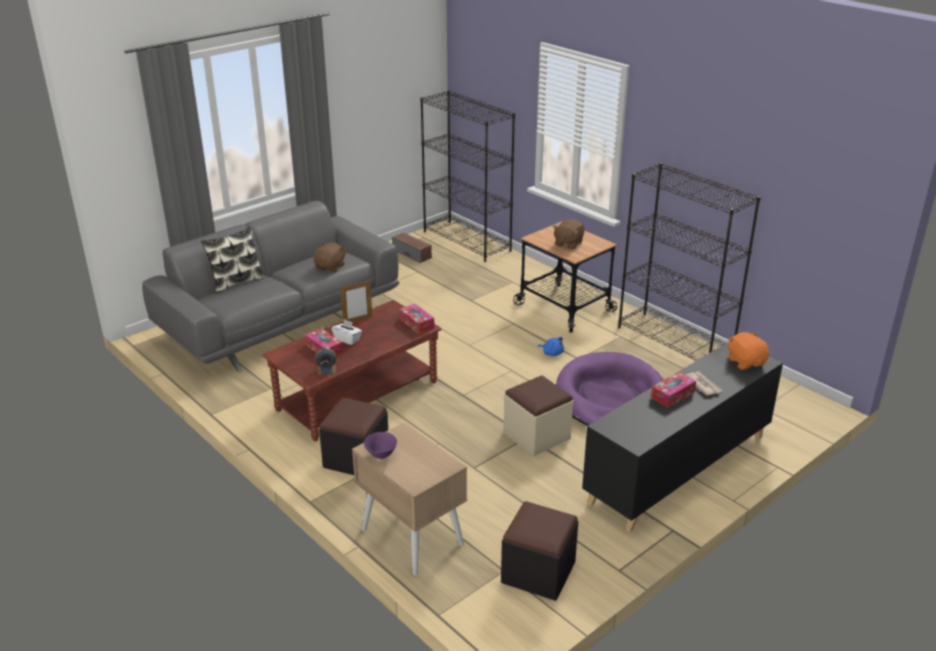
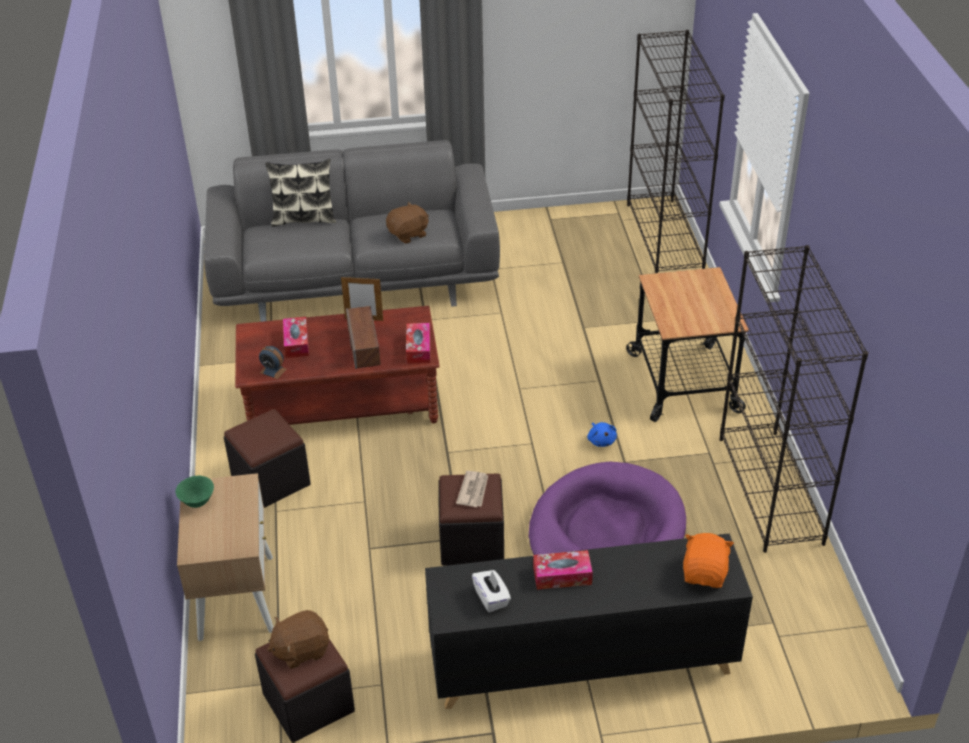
camera: 35 degrees right, 10 degrees up
(347, 339) = (330, 340): white tissue box -> white tissue box (491, 598)
(381, 455) = (197, 502): purple bowl -> green bowl
(412, 254) = (581, 233): speaker -> speaker (364, 345)
(536, 436) = (472, 541): beige ottoman -> black ottoman
(568, 244) = (686, 305): brown plush toy -> brown plush toy (301, 650)
(703, 384) = (614, 579): newspaper -> newspaper (473, 490)

